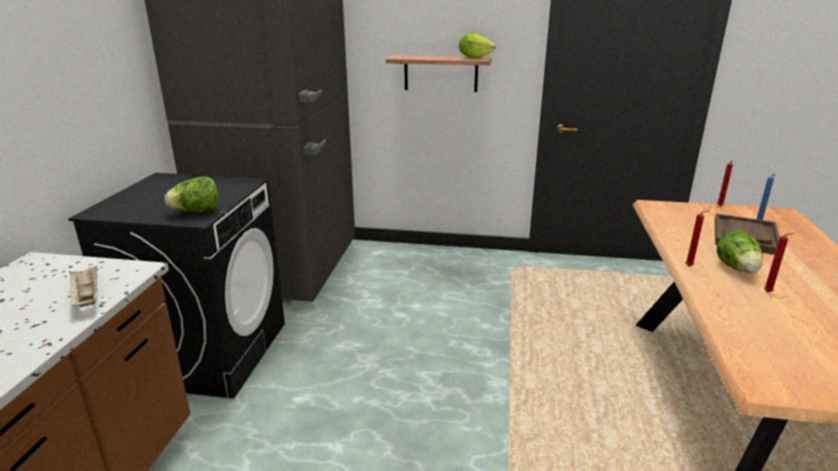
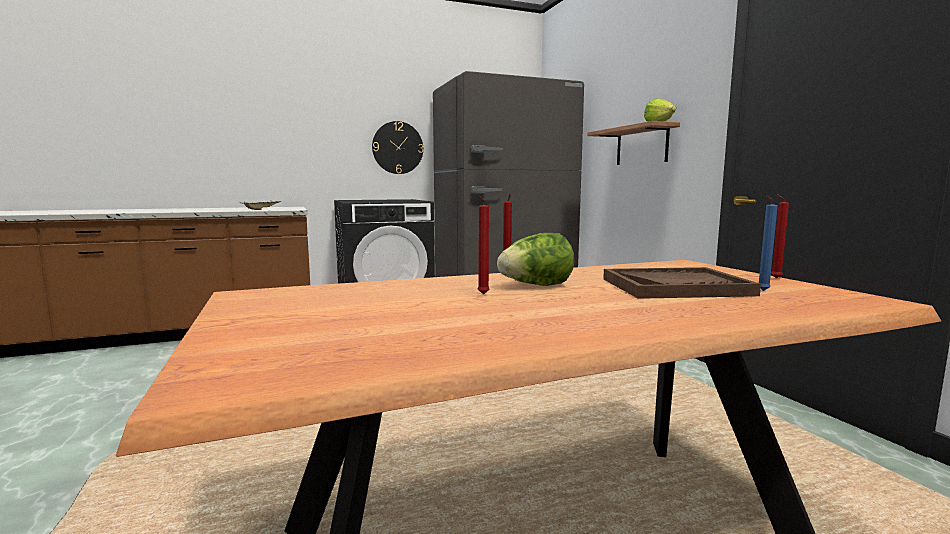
camera: 60 degrees right, 15 degrees down
(118, 96) = (397, 147): none -> wall clock
(197, 212) = (362, 201): lettuce -> none

